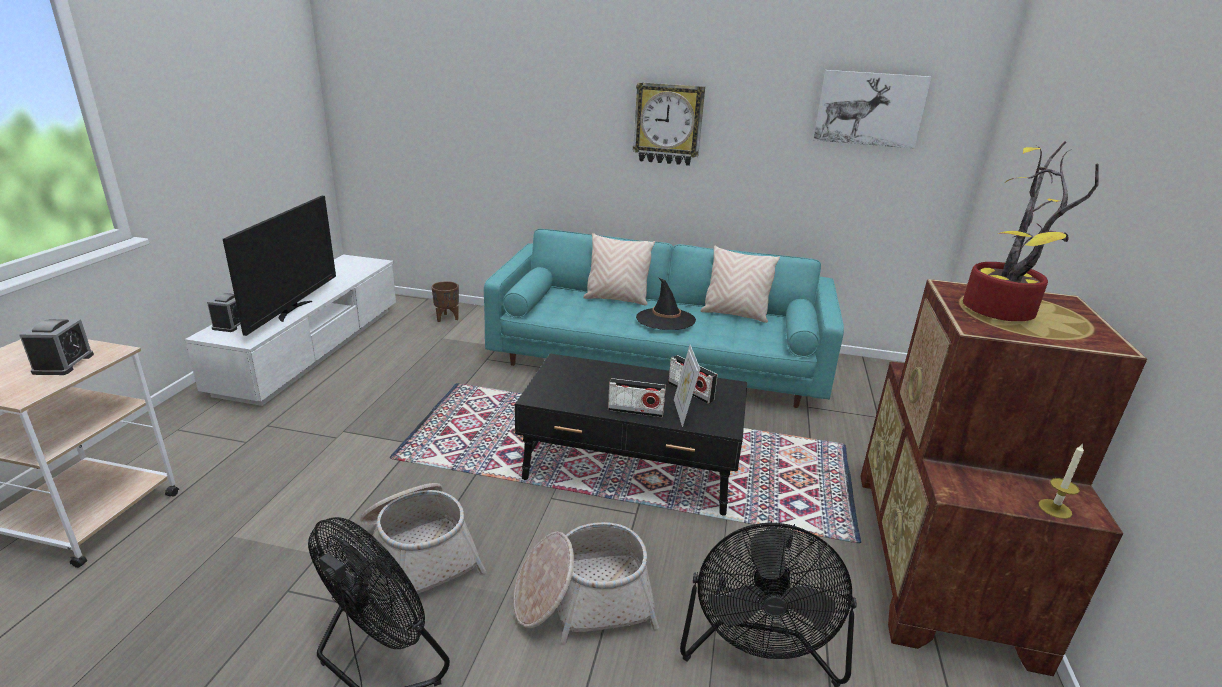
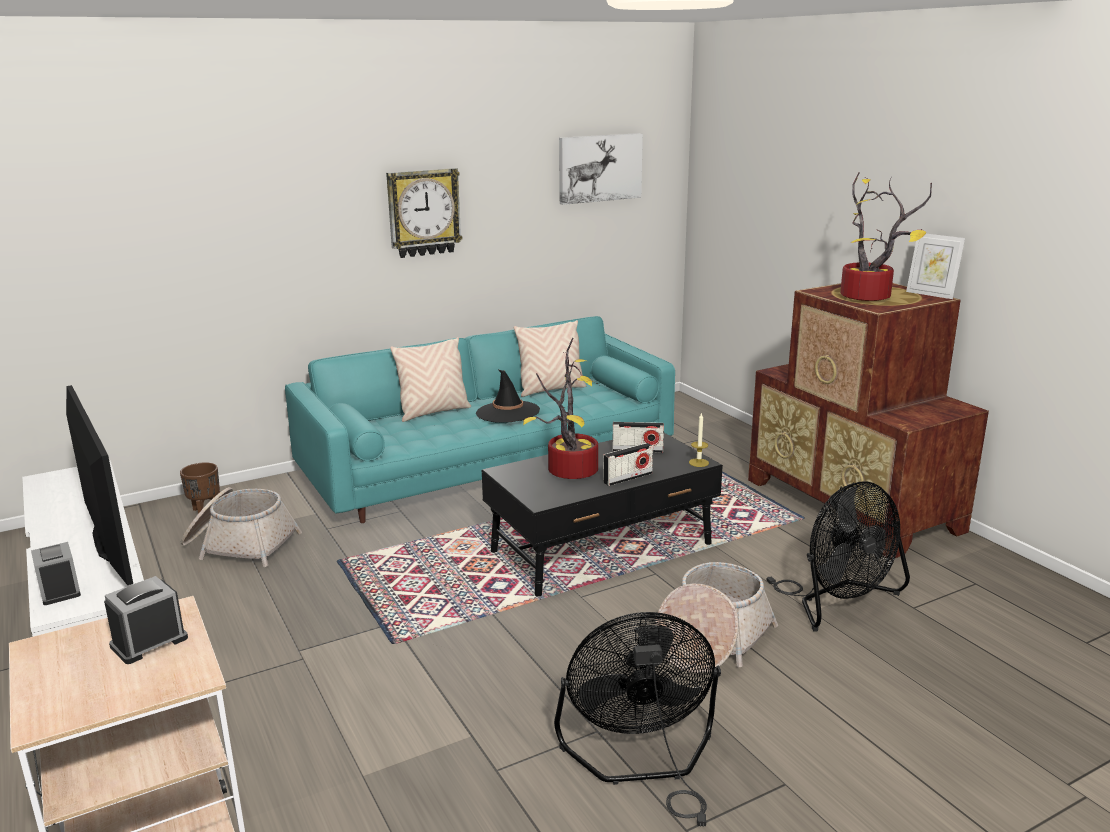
camera: 40 degrees left, 5 degrees down
(63, 363) = (149, 642): alarm clock -> alarm clock turned 90 degrees counterclockwise
(419, 553) = (551, 684): basket -> basket (239, 544)
(607, 382) = (570, 469): none -> potted plant
(683, 412) = (658, 465): picture frame -> picture frame (931, 294)
(1055, 509) = (952, 412): candle -> candle (698, 462)

